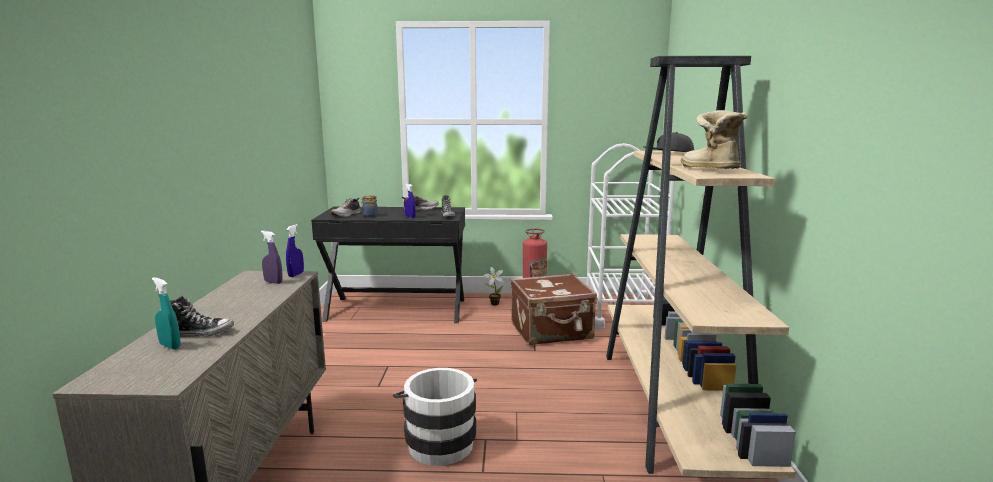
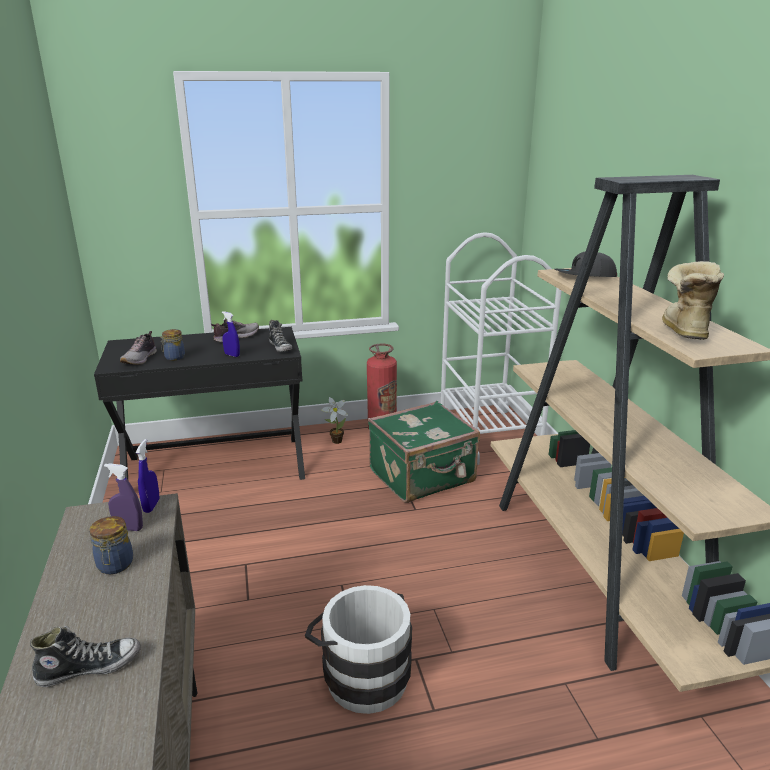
camera: 15 degrees left, 10 degrees up
(170, 346) = (63, 708): turquoise spray bottle -> none
(251, 296) = (115, 565): none -> jar
(552, 332) = (423, 477): brown suitcase -> green suitcase
(708, 170) = (682, 331): boot -> boot turned 45 degrees clockwise

